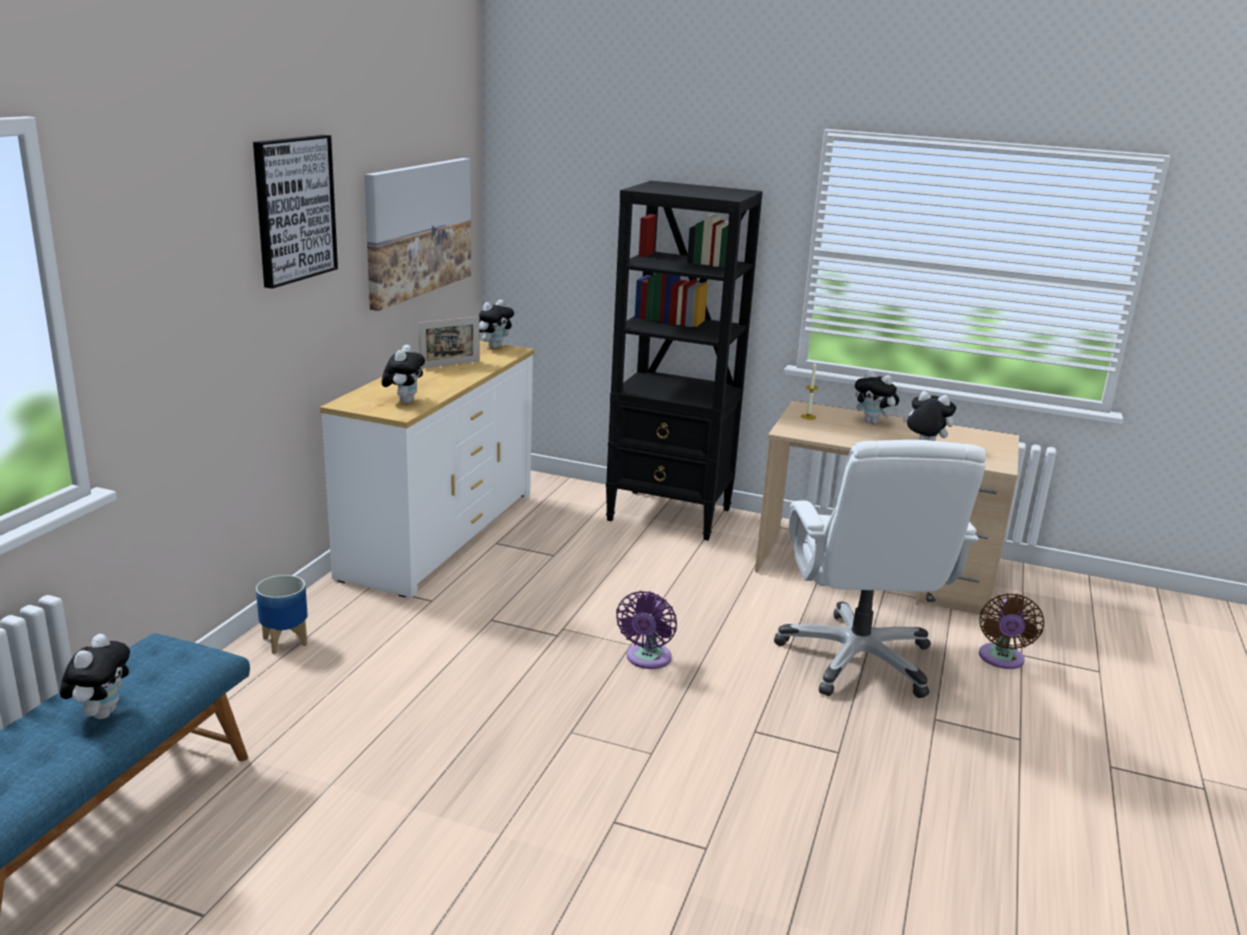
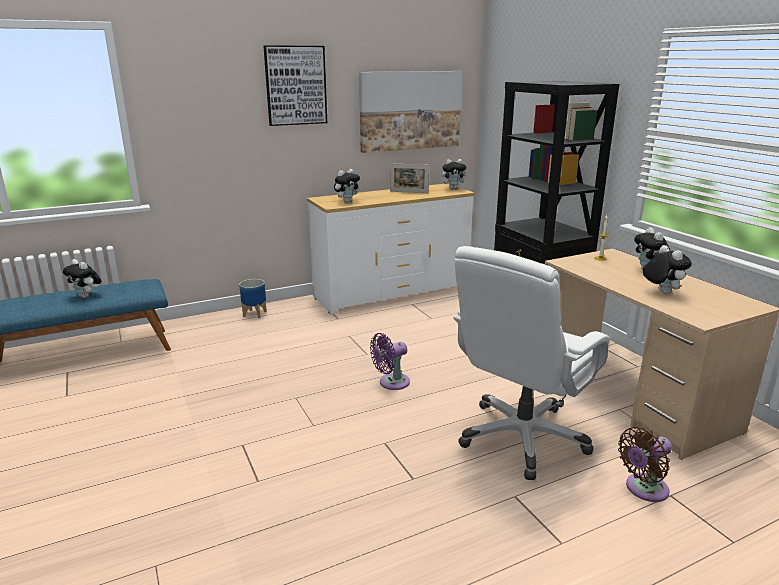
camera: 45 degrees right, 0 degrees up
(102, 713) = (87, 296): plush toy -> plush toy turned 75 degrees clockwise

